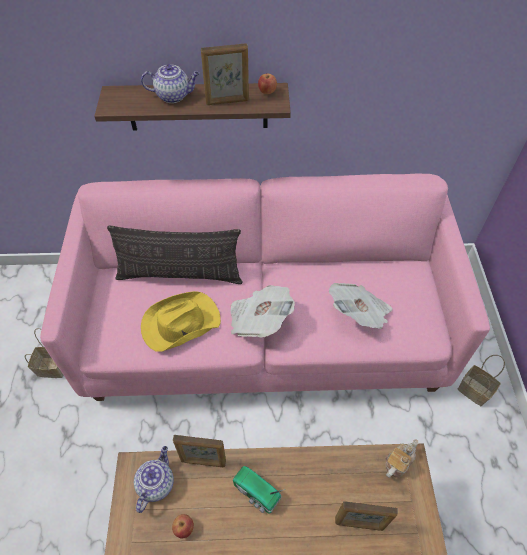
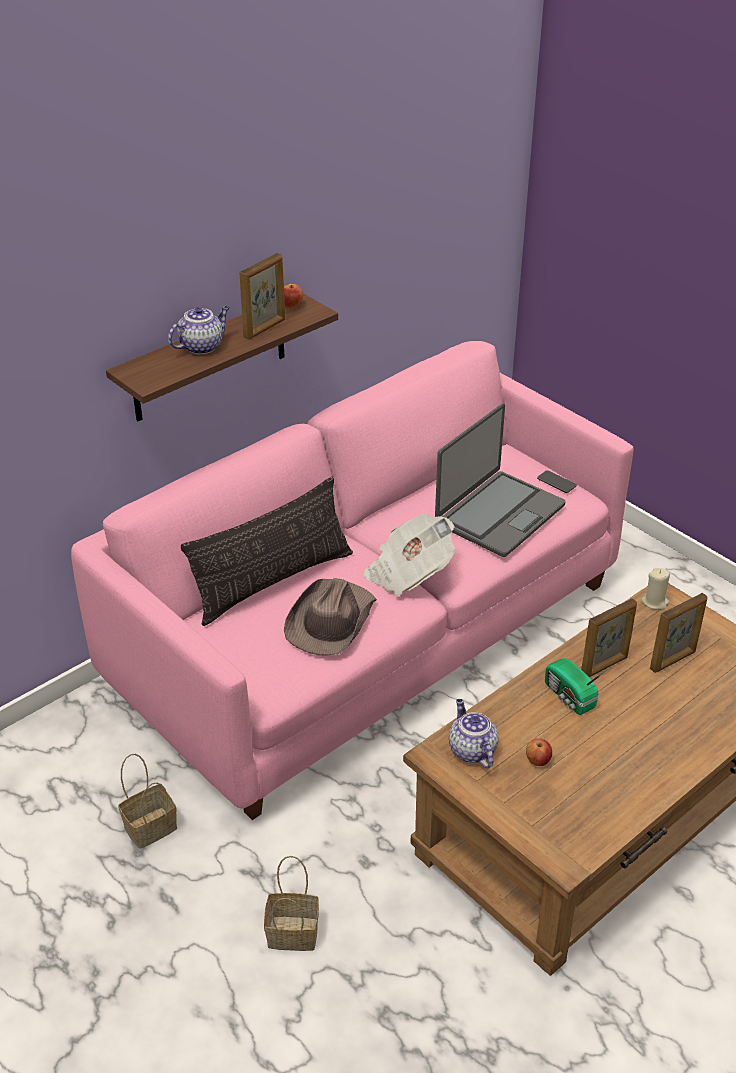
camera: 40 degrees left, 15 degrees down
(180, 323) = (330, 620): yellow hat -> brown hat
(203, 461) = (494, 707): picture frame -> picture frame (604, 666)
(257, 494) = (569, 697): radio -> radio turned 60 degrees clockwise
(359, 314) = (499, 514): newspaper -> laptop
(397, 462) = (655, 602): teapot -> beige candle
(426, 313) = (556, 482): none -> phone
(473, 390) = (632, 565): basket -> basket (290, 934)

